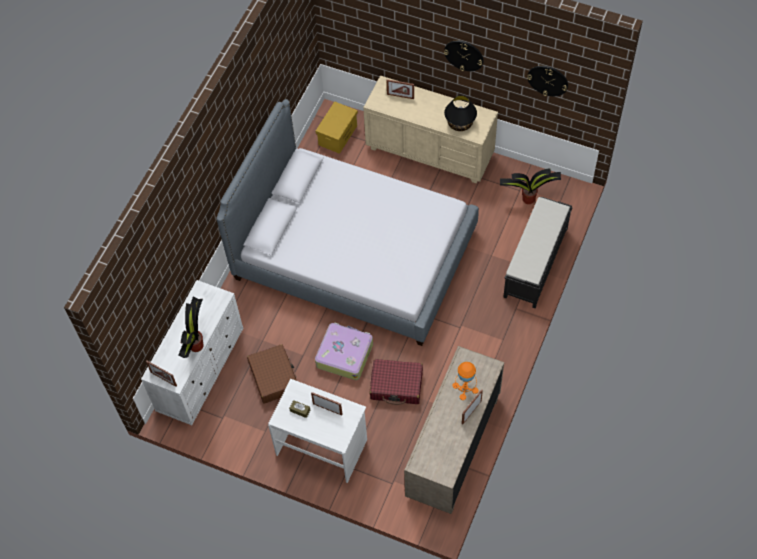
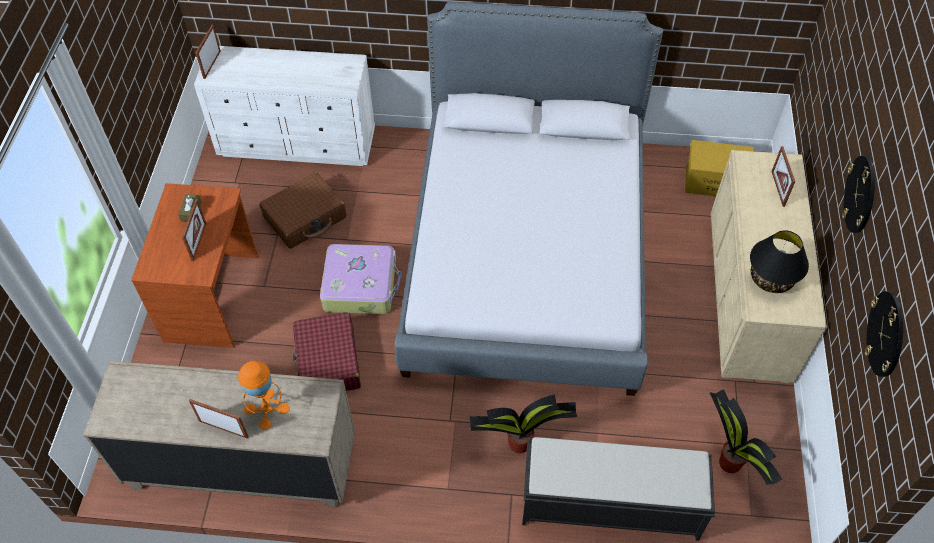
camera: 70 degrees right, 5 degrees down
(196, 344) = (269, 80): potted plant -> potted plant (521, 443)
(322, 446) = (213, 298): white desk -> brown desk

